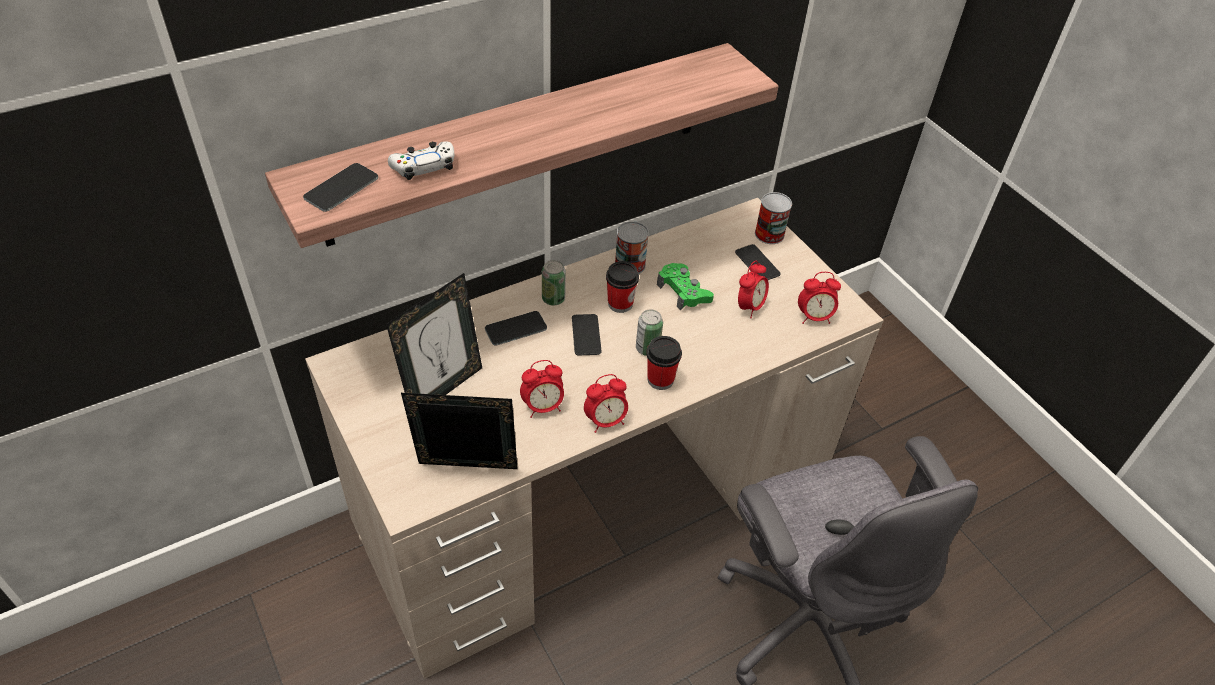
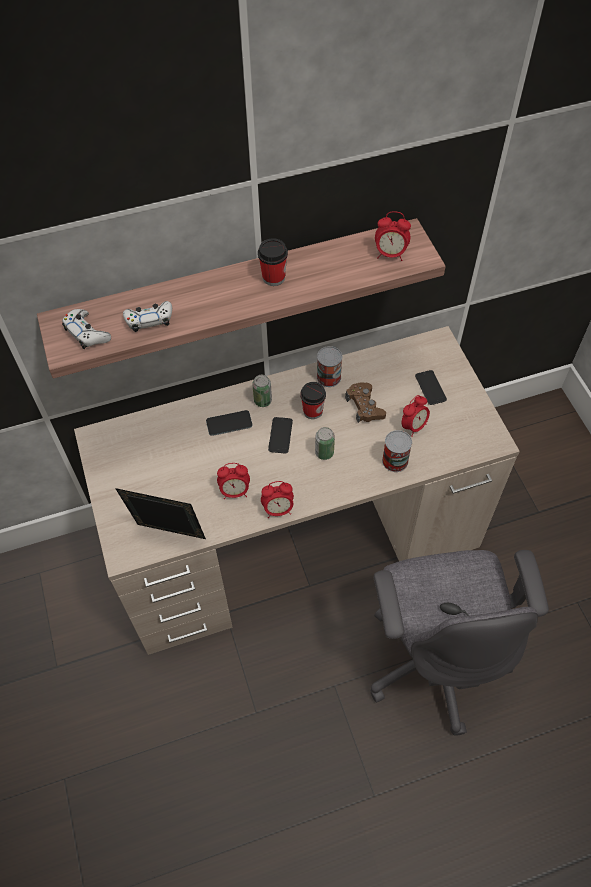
camera: 15 degrees right, 10 degrees up
(341, 188) = (87, 333): phone -> white game controller
(442, 389) = (166, 467): picture frame -> none
(660, 379) = (327, 480): cup -> cup (273, 277)
(683, 292) = (365, 406): green game controller -> brown game controller
(769, 234) = (448, 361): can -> can (395, 461)
(814, 317) = (463, 442): alarm clock -> alarm clock (390, 254)

